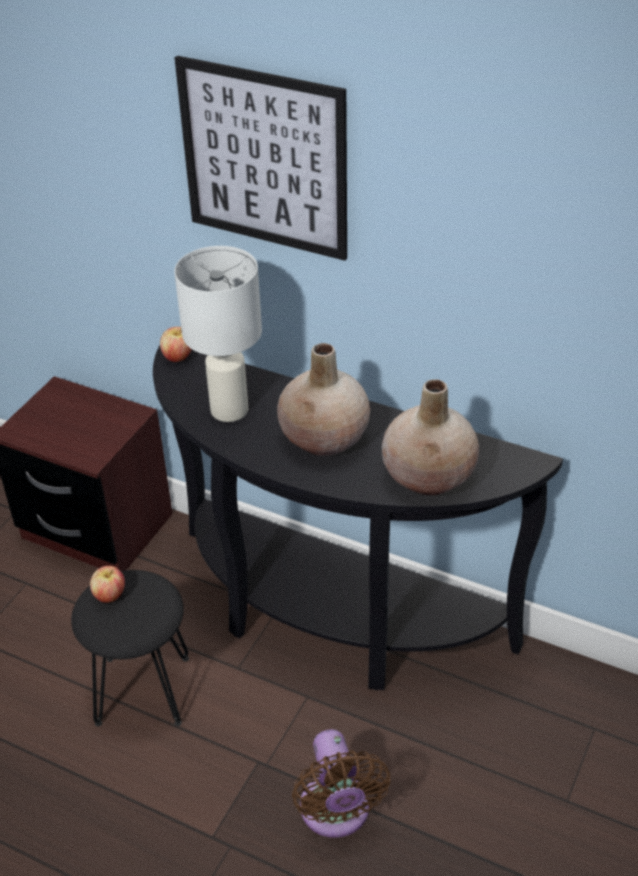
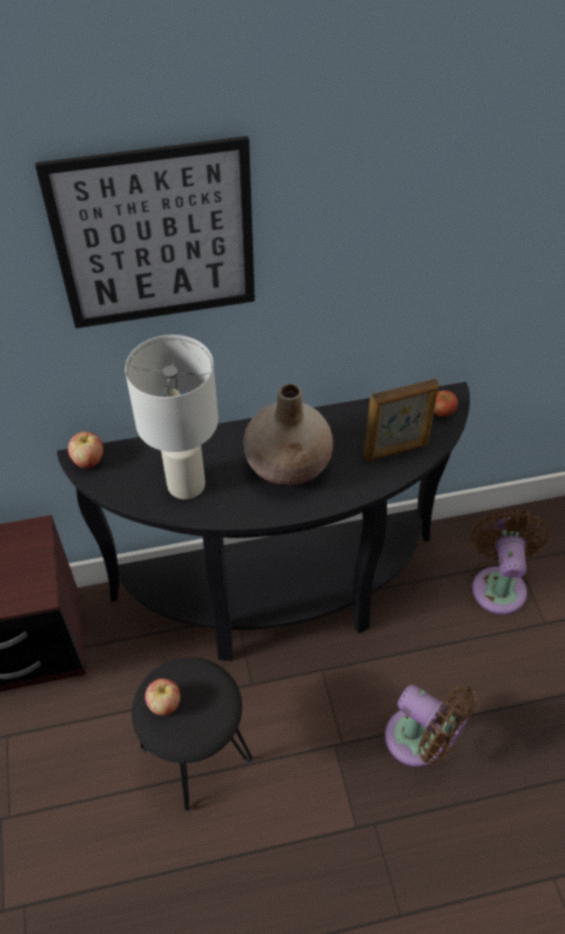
camera: 40 degrees left, 10 degrees up
(429, 476) = (396, 451): beige vase -> picture frame
(509, 469) = (442, 411): none -> apple
(551, 736) = (499, 585): none -> brown fan

